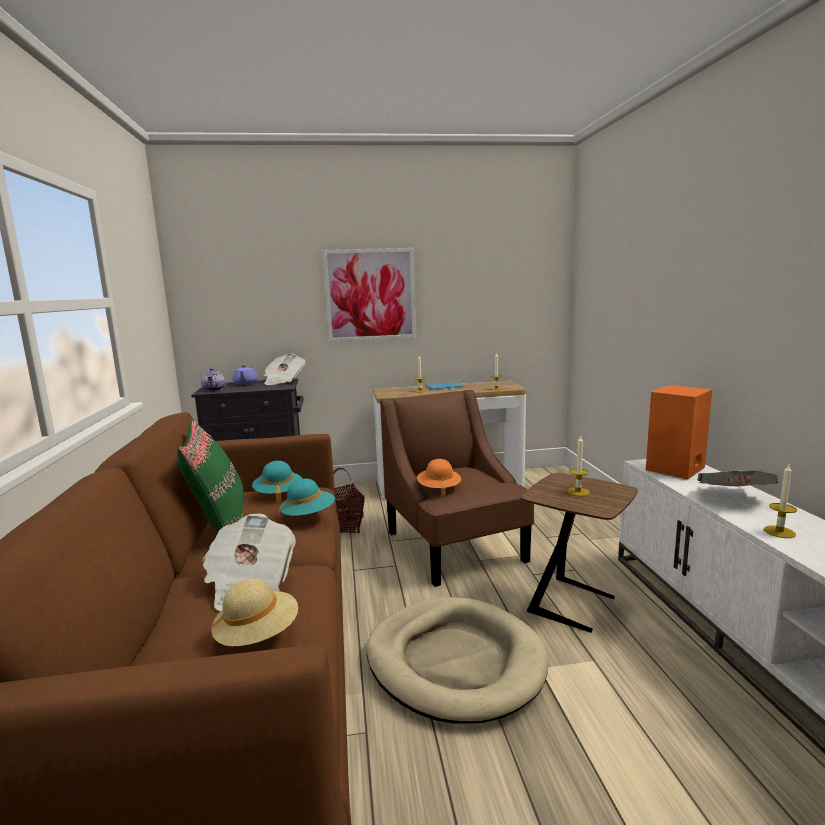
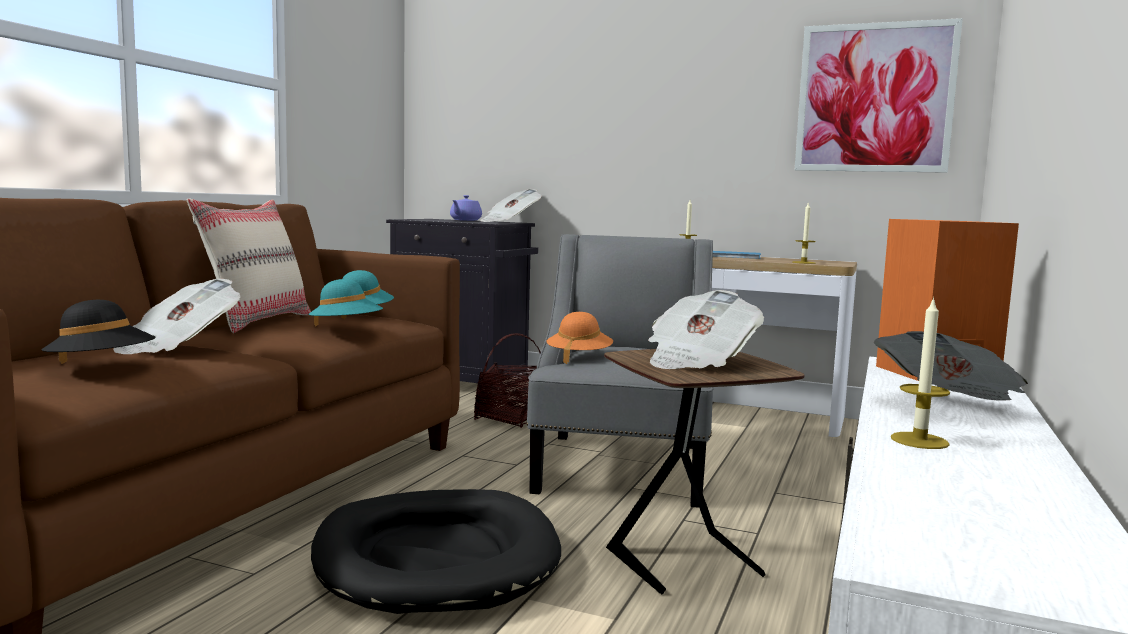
camera: 30 degrees right, 5 degrees down
(214, 389) = (419, 219): teapot -> none
(219, 526) = (256, 322): green pillow -> beige pillow
(257, 635) = (102, 367): beige hat -> black hat
(370, 295) = (644, 111): picture -> picture (874, 98)
(455, 546) = (622, 467): brown armchair -> grey armchair
(455, 662) = (436, 558): beige dog bed -> black dog bed
(578, 492) = (698, 361): candle -> newspaper

